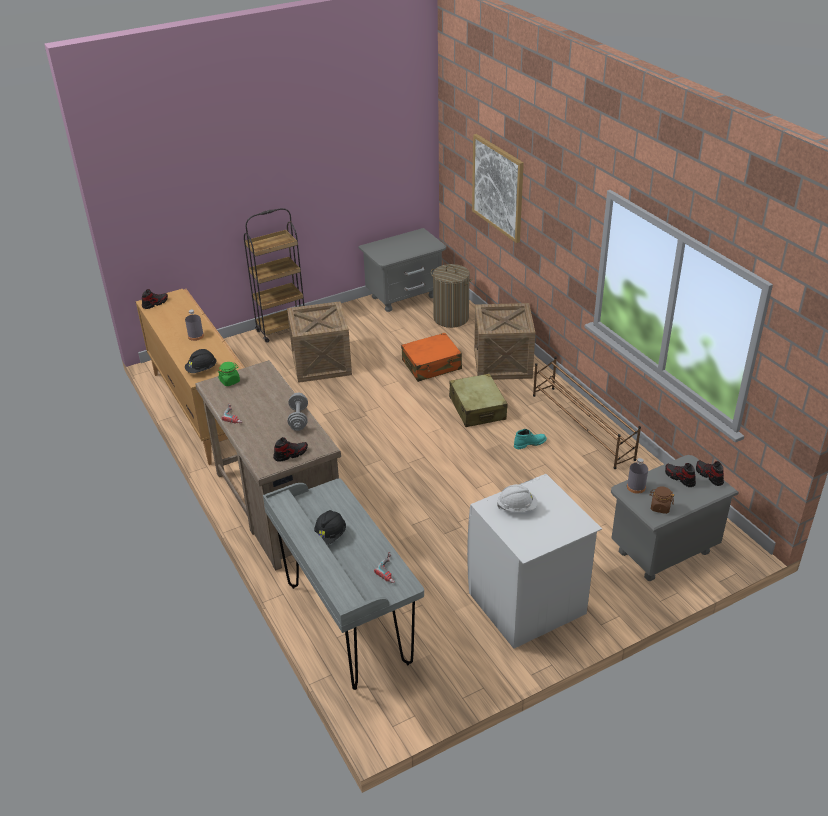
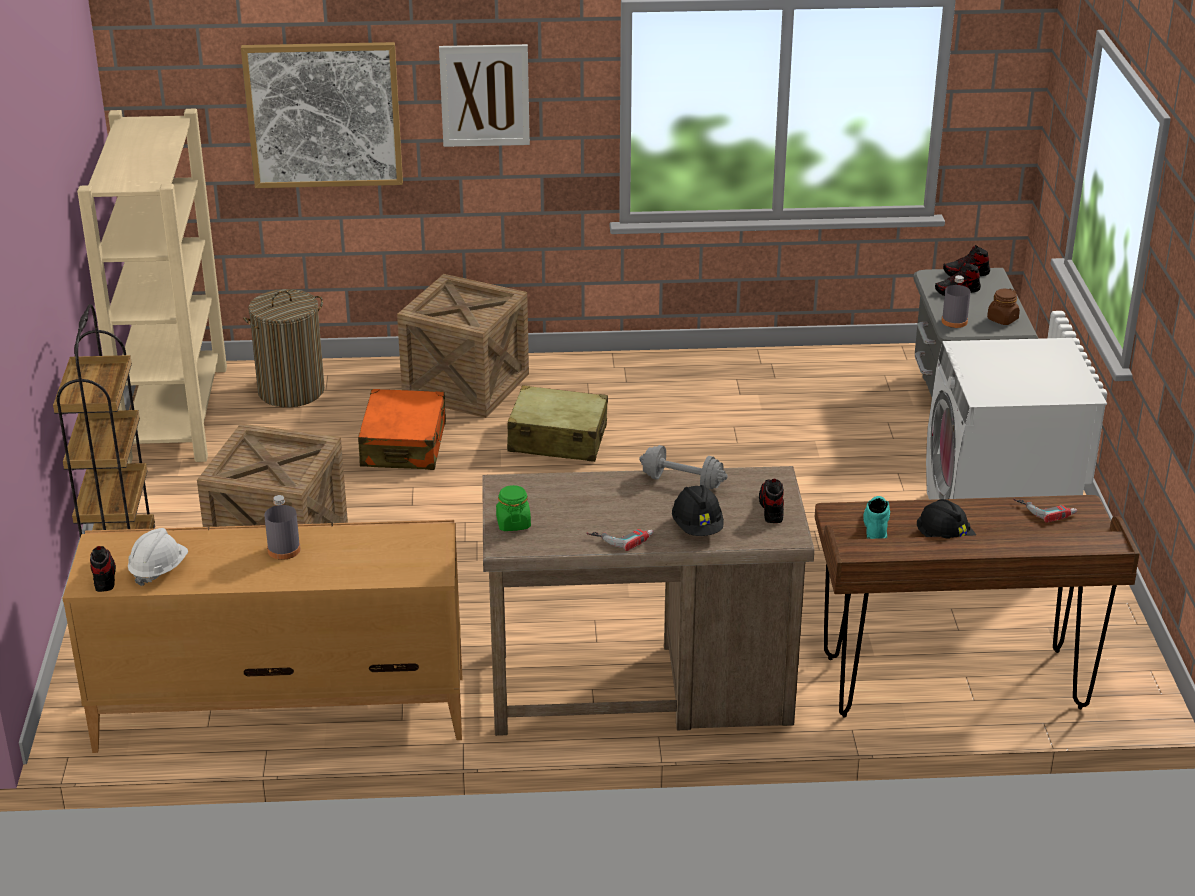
camera: 65 degrees left, 5 degrees down
(202, 370) = (407, 563): black hard hat -> black hard hat (697, 527)
(347, 624) = (953, 684): grey desk -> brown desk
(405, 297) = (174, 413): grey nightstand -> beige bookcase
(517, 507) = (998, 377): white hard hat -> white hard hat (158, 570)
(529, 443) = (678, 423): turquoise boot -> turquoise boot (875, 526)
(551, 213) = (485, 95): none -> picture
(582, 427) = (678, 374): brown shoe rack -> none

